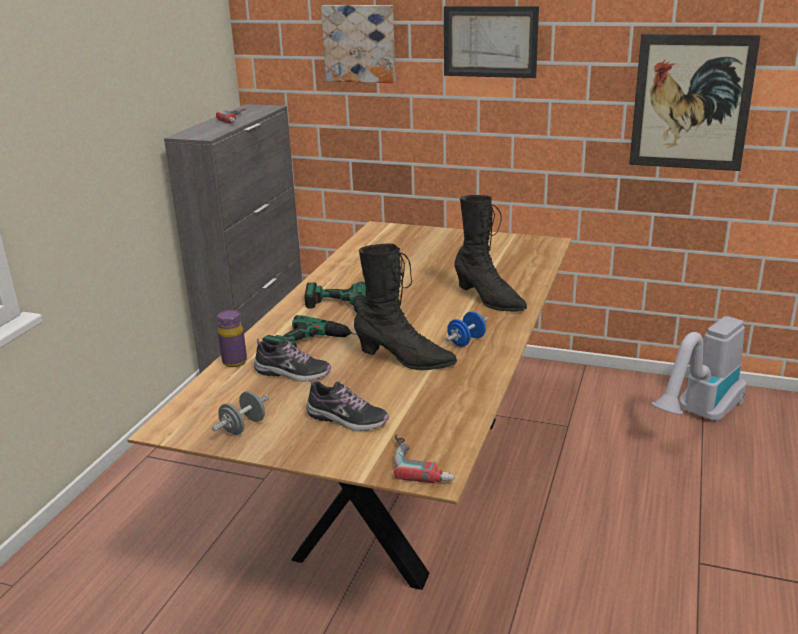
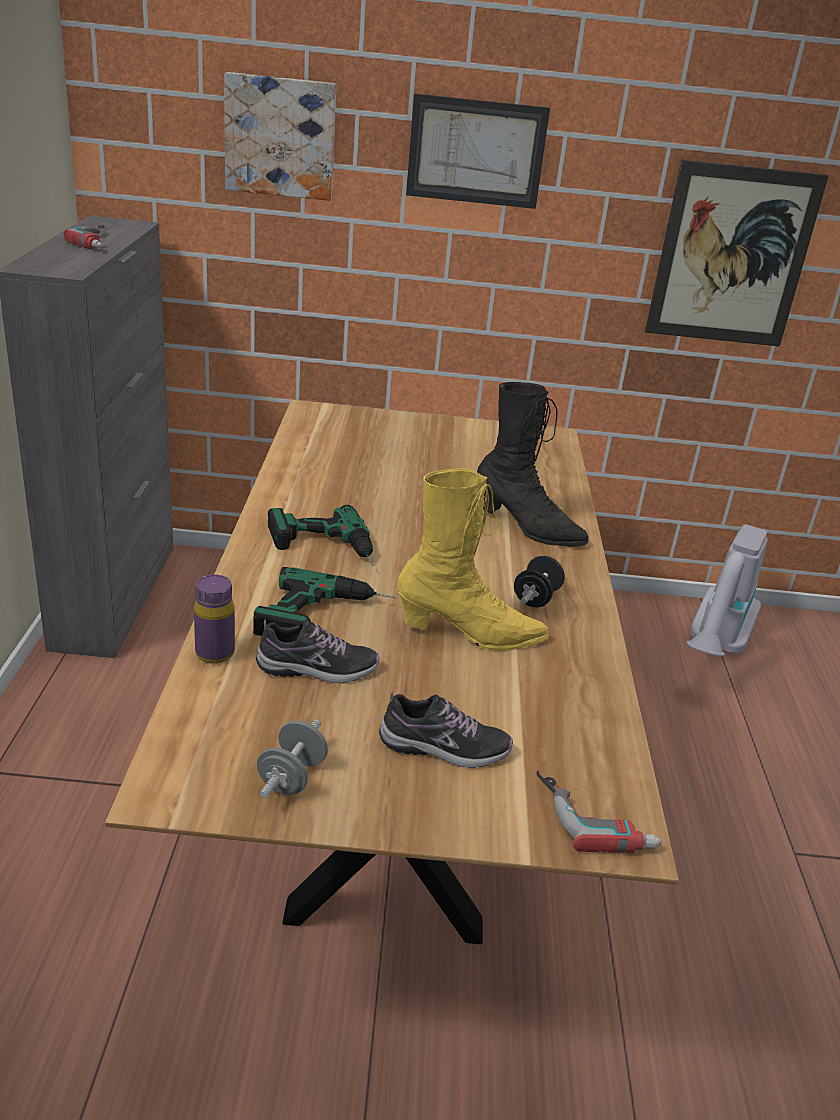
camera: 20 degrees left, 5 degrees up
(405, 360) = (470, 634): black boot -> yellow boot
(466, 341) = (536, 598): blue dumbbell -> black dumbbell

